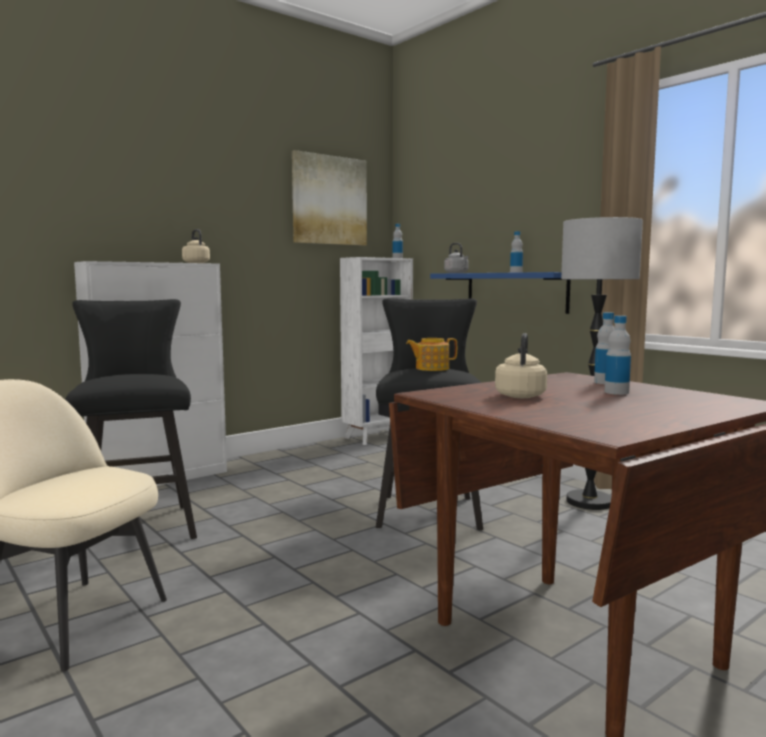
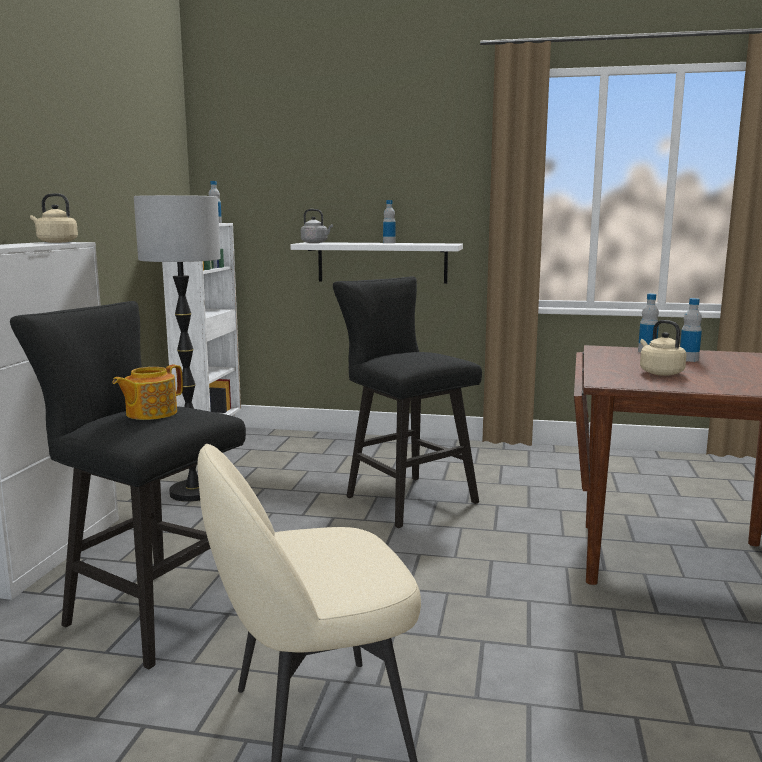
camera: 40 degrees left, 5 degrees up
(329, 200) = (142, 149): picture -> none
(431, 368) = (416, 354): teapot -> teapot (150, 413)
(515, 292) = (382, 262): blue shelf -> white shelf
(589, 502) = (502, 457): floor lamp -> floor lamp (194, 492)

